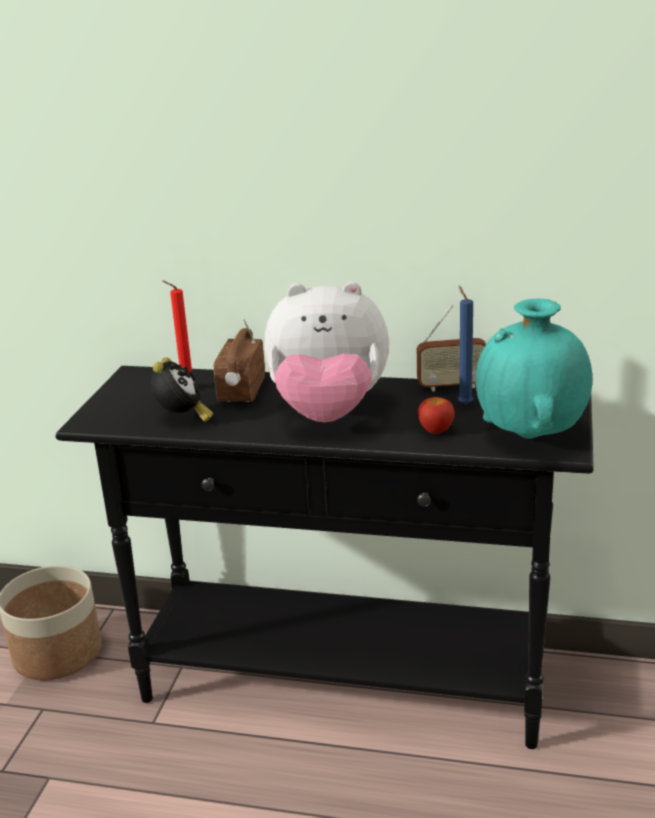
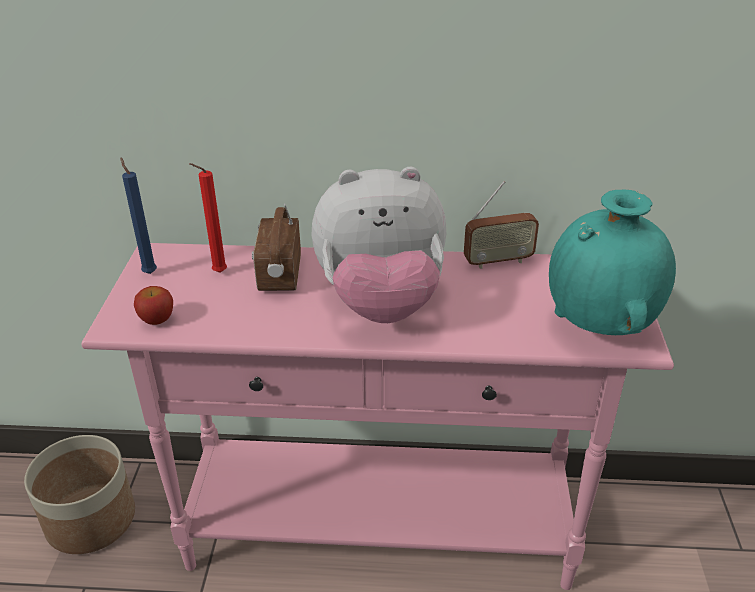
camera: 10 degrees left, 10 degrees up
(182, 419) = (223, 317): alarm clock -> none
(344, 682) = (381, 529): black console table -> pink console table
(436, 430) = (500, 322): apple -> apple (157, 320)
(464, 403) = (518, 284): blue candle -> blue candle (149, 272)

